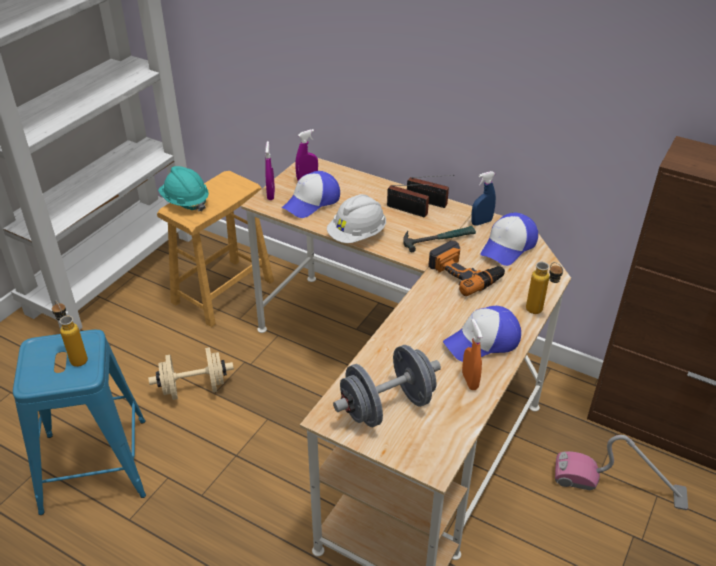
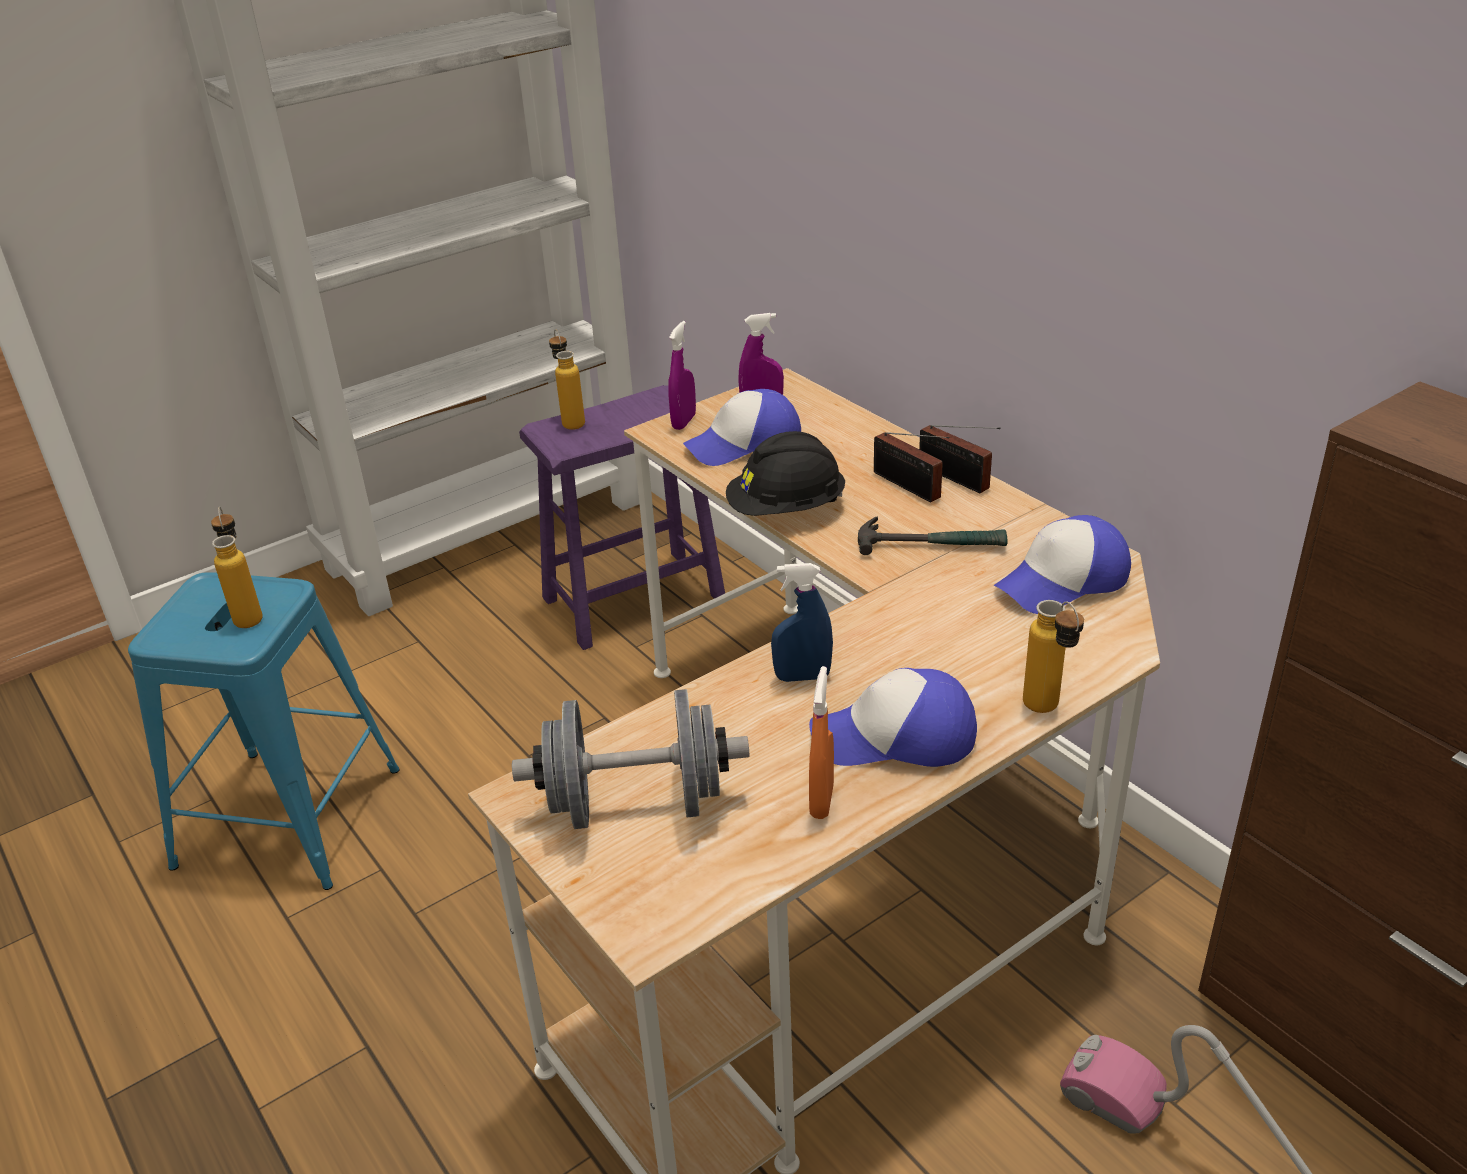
camera: 25 degrees right, 5 degrees down
(185, 202) = (570, 420): turquoise hard hat -> bottle
(194, 388) = (501, 740): beige dumbbell -> none
(223, 291) = (633, 598): brown stool -> purple stool
(357, 235) = (786, 510): white hard hat -> black hard hat
(465, 273) = (944, 611): power drill -> none
(481, 222) = (1036, 530): blue spray bottle -> blue spray bottle (802, 677)

